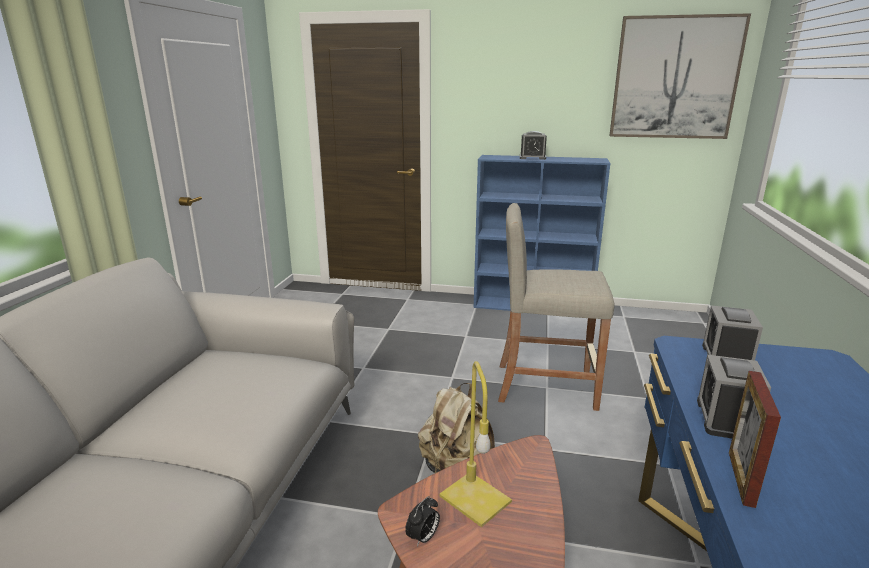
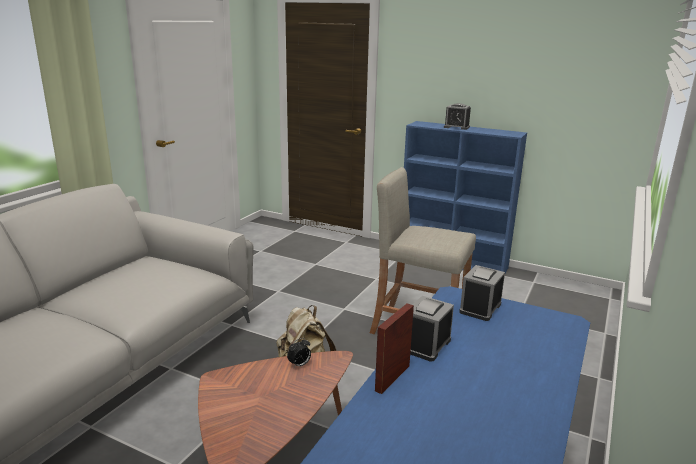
camera: 15 degrees right, 0 degrees up
(423, 538) = (219, 395): alarm clock -> alarm clock (299, 365)
(473, 498) = (269, 380): yellow table lamp -> none
(675, 78) = (593, 62): picture -> none

